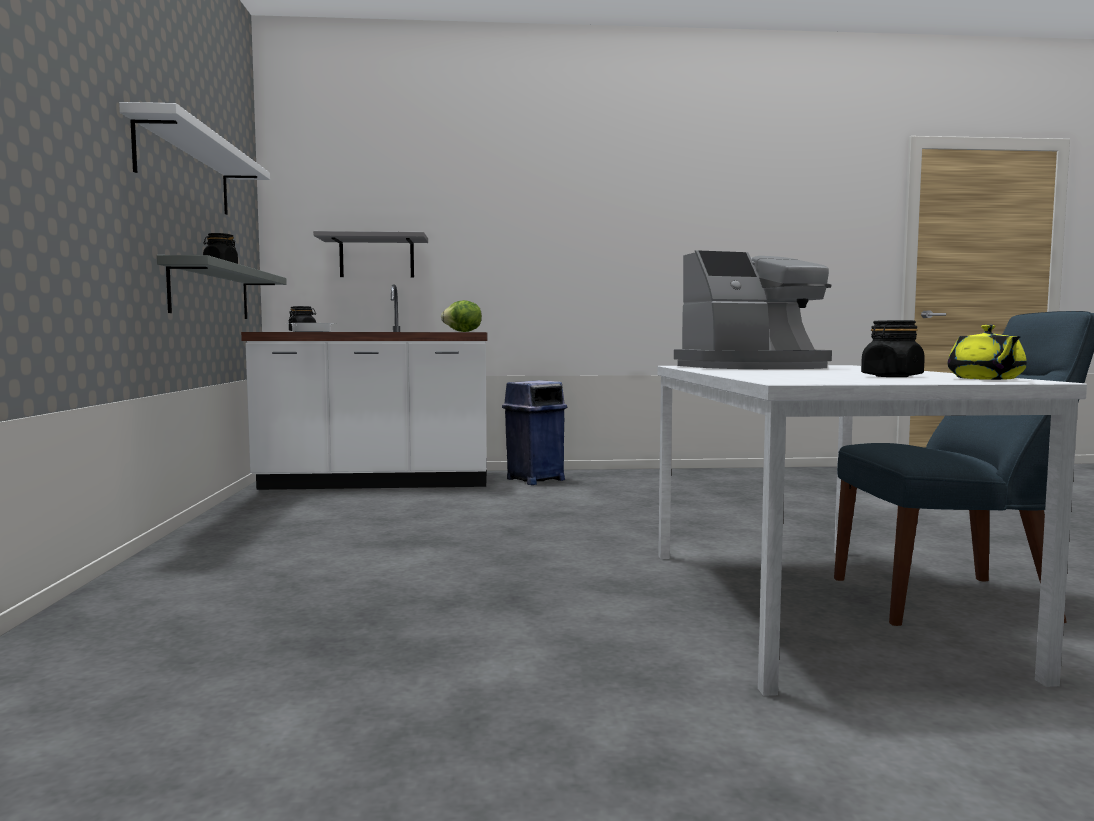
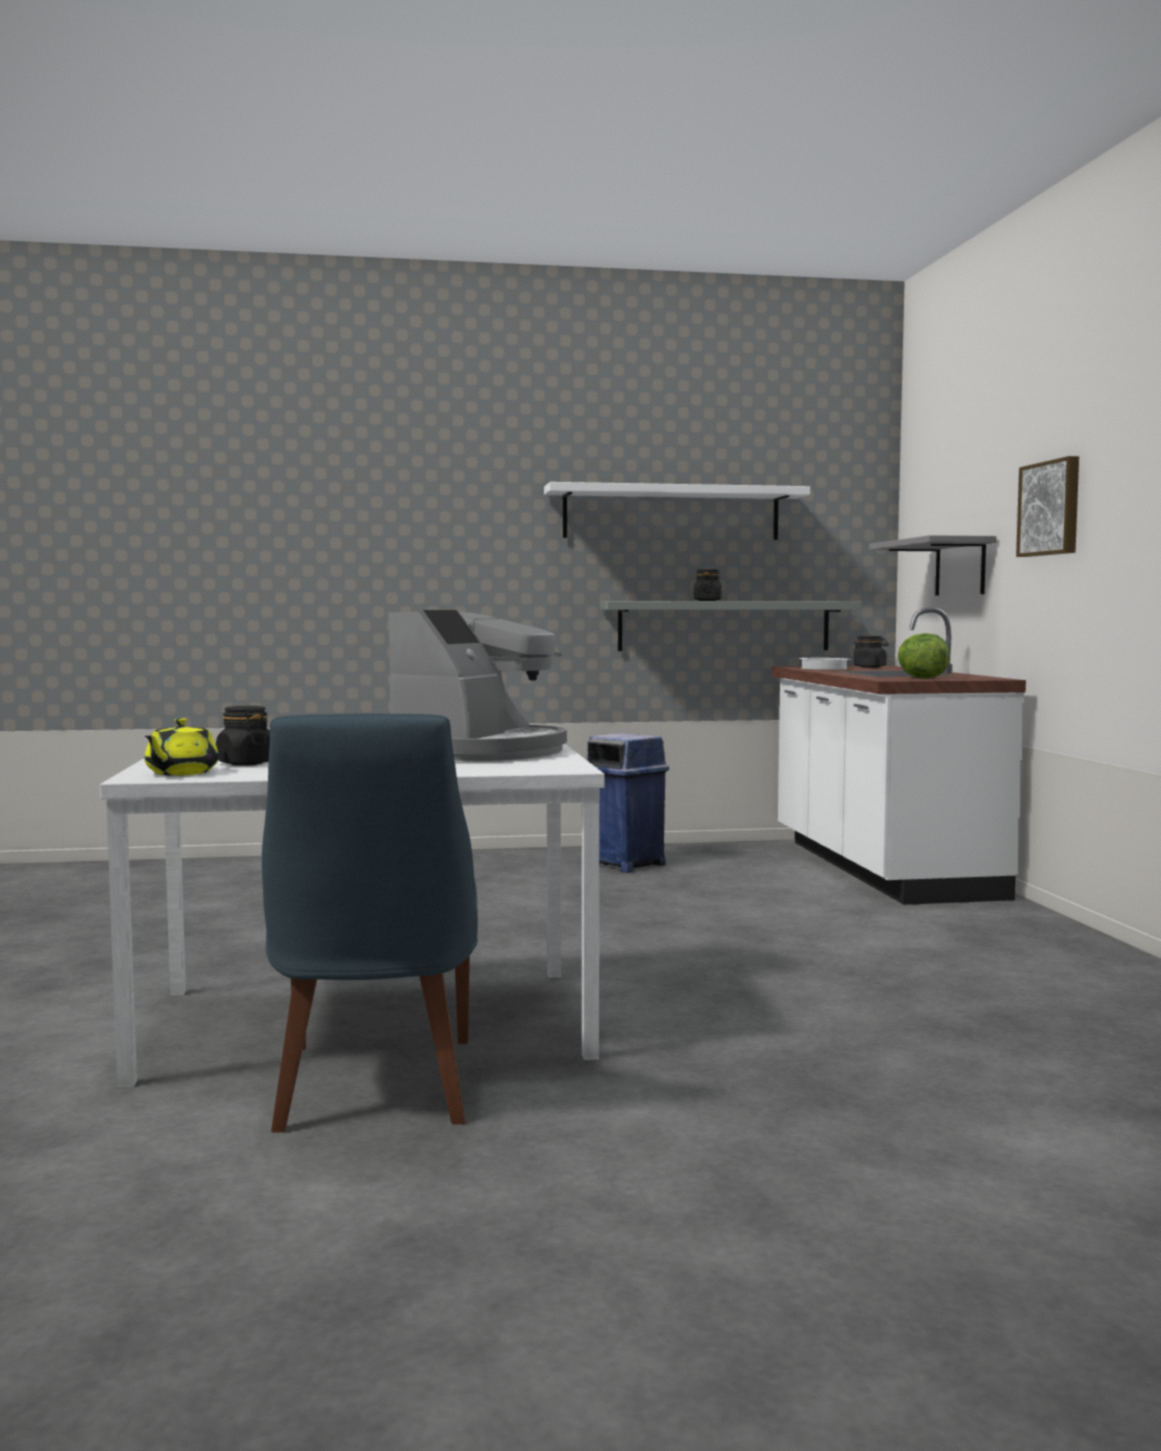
camera: 85 degrees right, 0 degrees up
(495, 226) = (1051, 508): none -> picture
(534, 480) = (984, 921): blue trash can -> blue trash can (625, 864)
(755, 367) = (480, 752): coffee machine -> coffee machine turned 135 degrees counterclockwise
(986, 379) = (180, 773): yellow teapot -> yellow teapot turned 75 degrees counterclockwise

